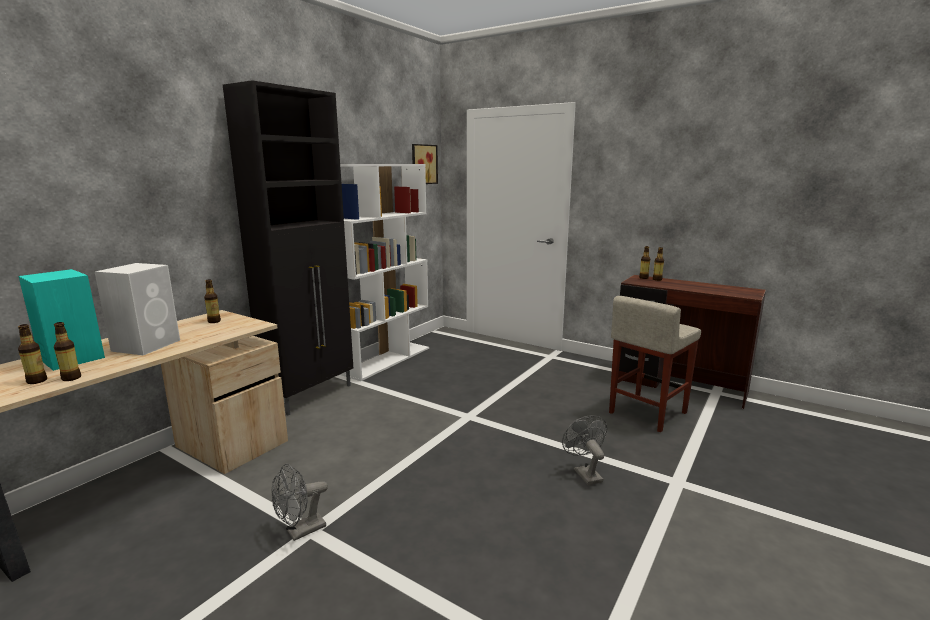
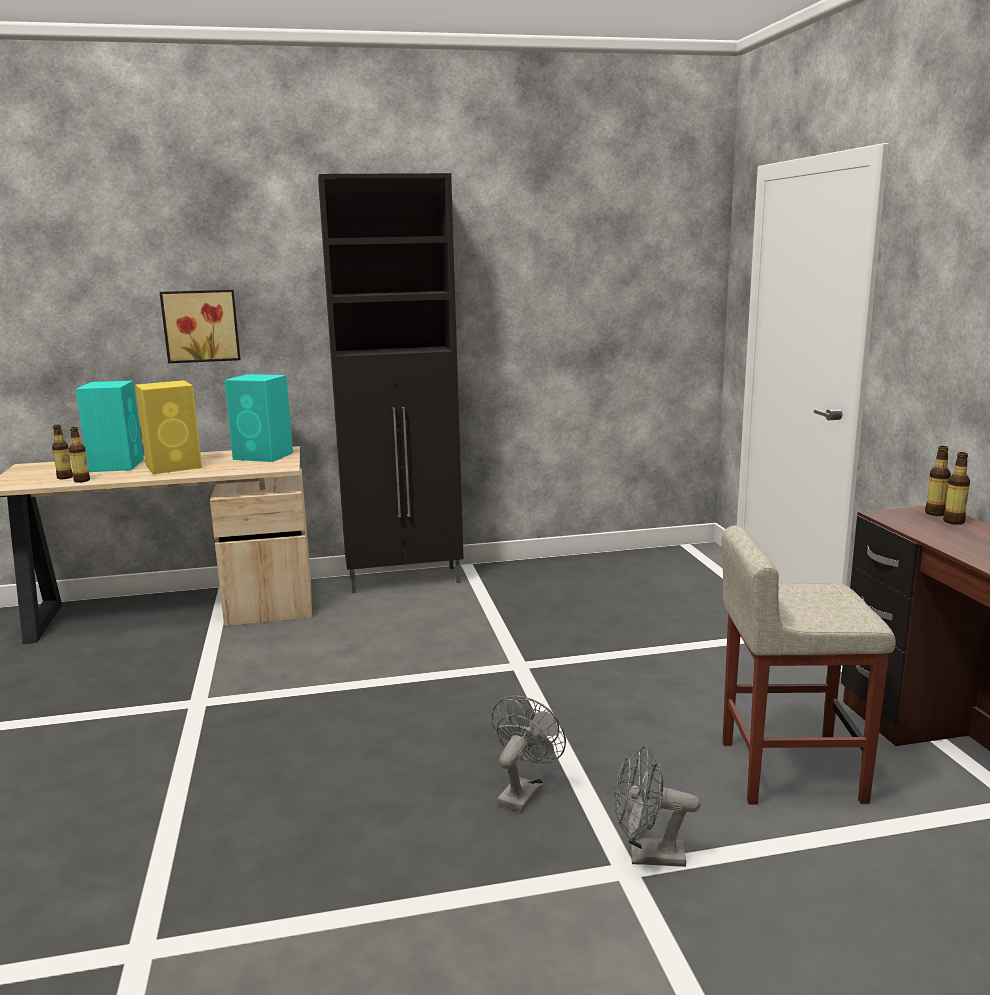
camera: 45 degrees right, 0 degrees up
(147, 345) = (175, 466): white speaker -> yellow speaker
(214, 321) = (264, 456): bottle -> turquoise speaker
(300, 532) = (191, 699): grey fan -> grey fan (647, 856)
(386, 360) = (551, 566): white bookcase -> none
(423, 164) = (679, 263): picture -> picture (201, 326)

